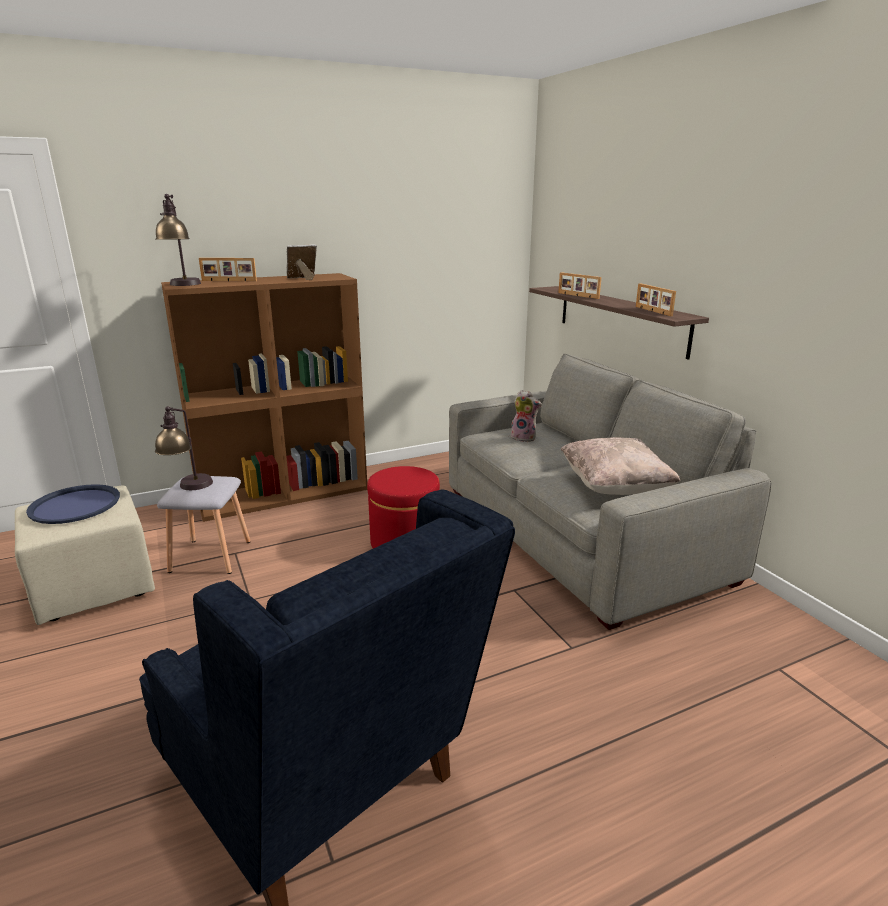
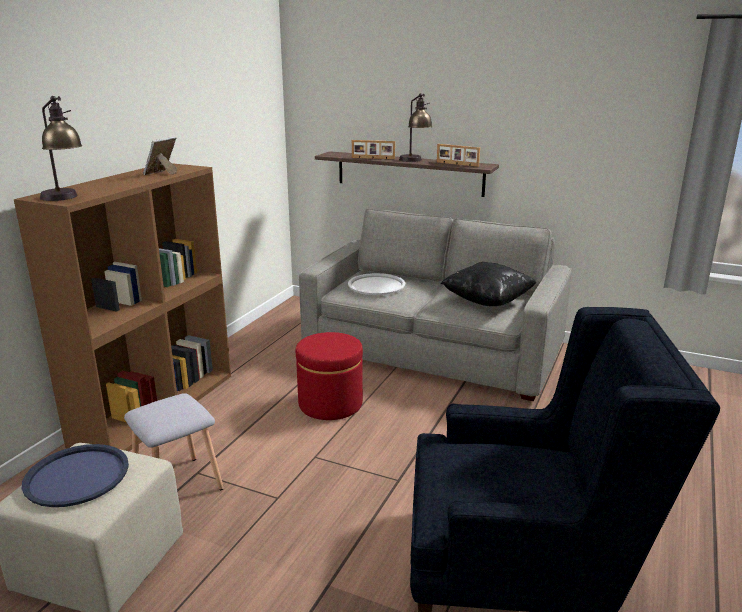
camera: 40 degrees left, 0 degrees up
(189, 489) = (166, 417): table lamp -> table lamp (414, 161)
(228, 281) = (92, 186): picture frame -> none
(524, 438) = (376, 285): plush toy -> white tray
(614, 487) = (487, 301): beige pillow -> black pillow

